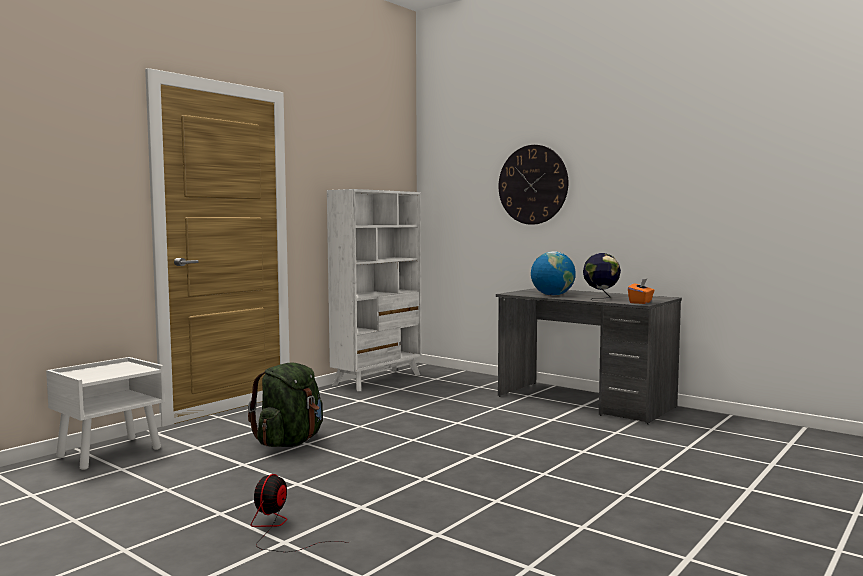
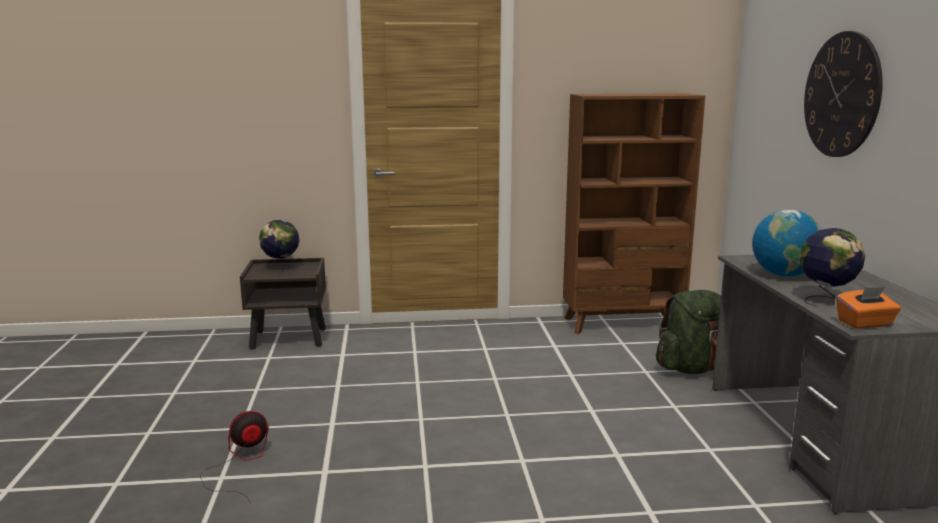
camera: 45 degrees right, 10 degrees up
(99, 371) = (281, 268): none -> globe
(110, 452) = (289, 339): white nightstand -> brown nightstand
(290, 442) = (407, 375): green backpack -> green backpack (693, 368)
(378, 380) = (623, 323): white bookcase -> brown bookcase

